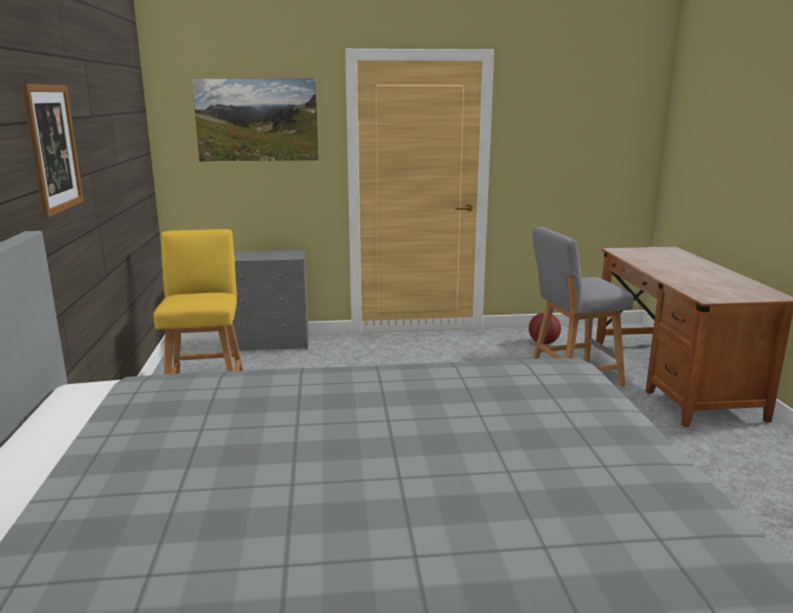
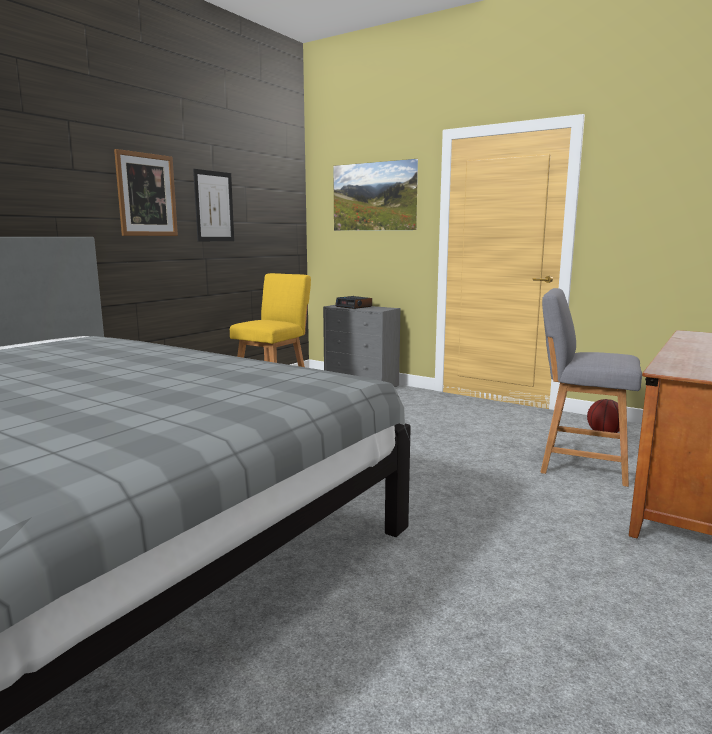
camera: 40 degrees right, 5 degrees down
(98, 149) = (214, 206): none -> picture
(251, 255) = (354, 306): none -> alarm clock

